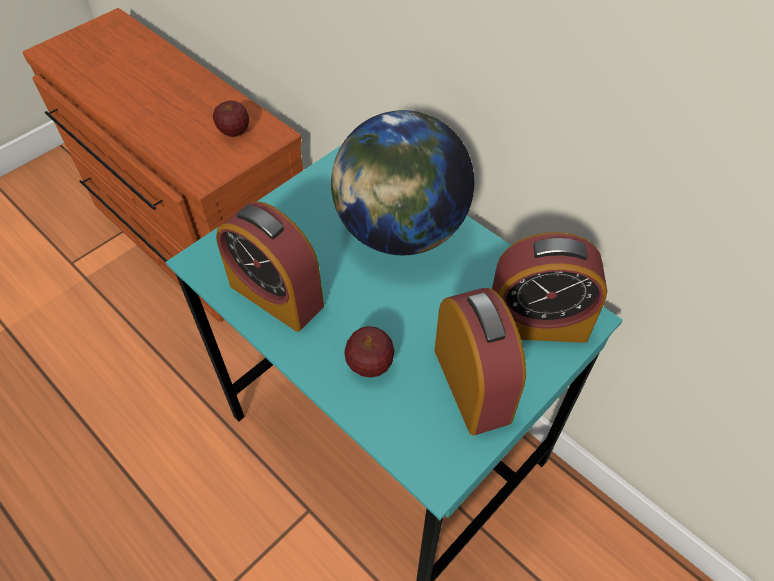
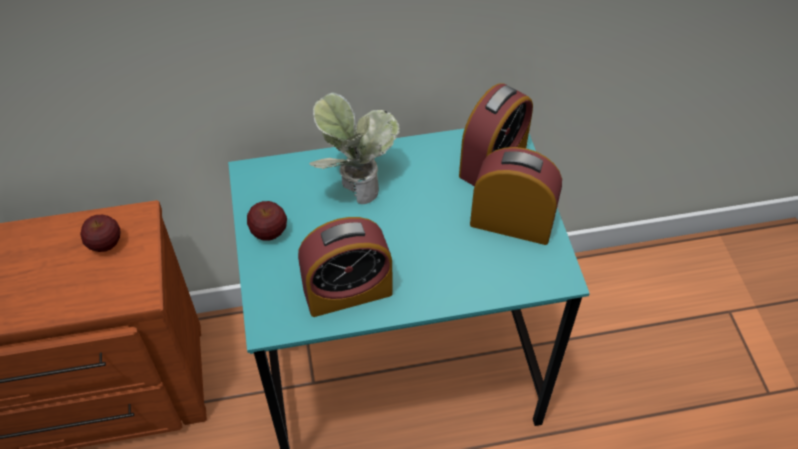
camera: 55 degrees left, 0 degrees up
(370, 364) = (454, 267): apple -> apple (269, 232)
(400, 231) = (353, 186): globe -> potted plant

